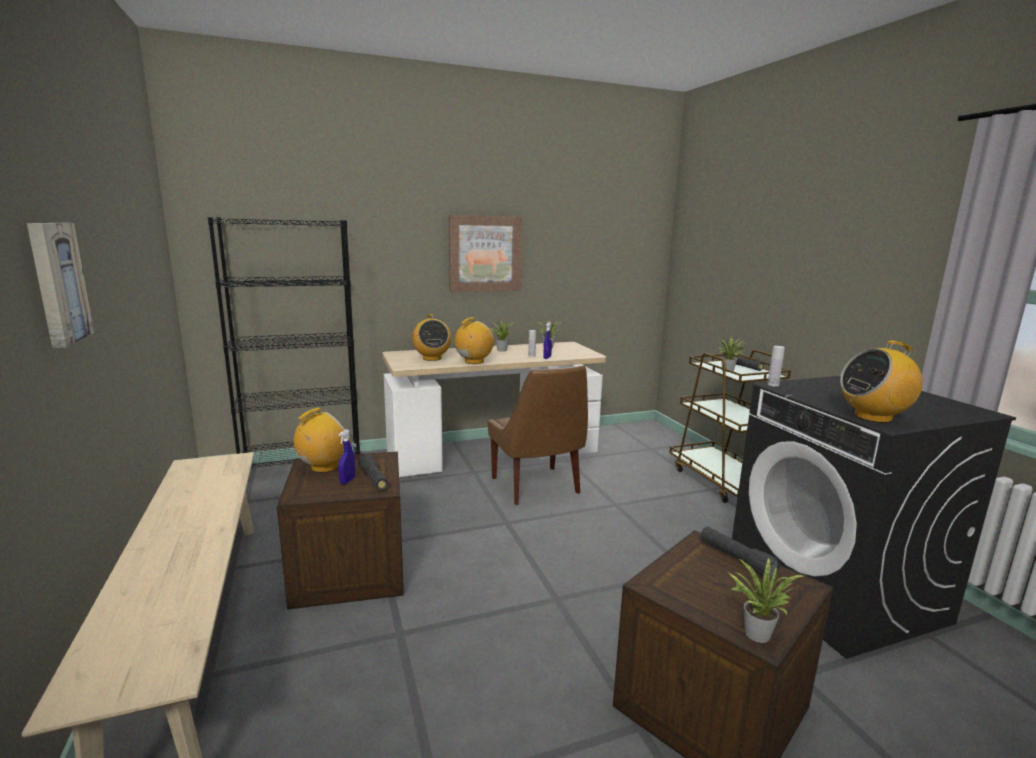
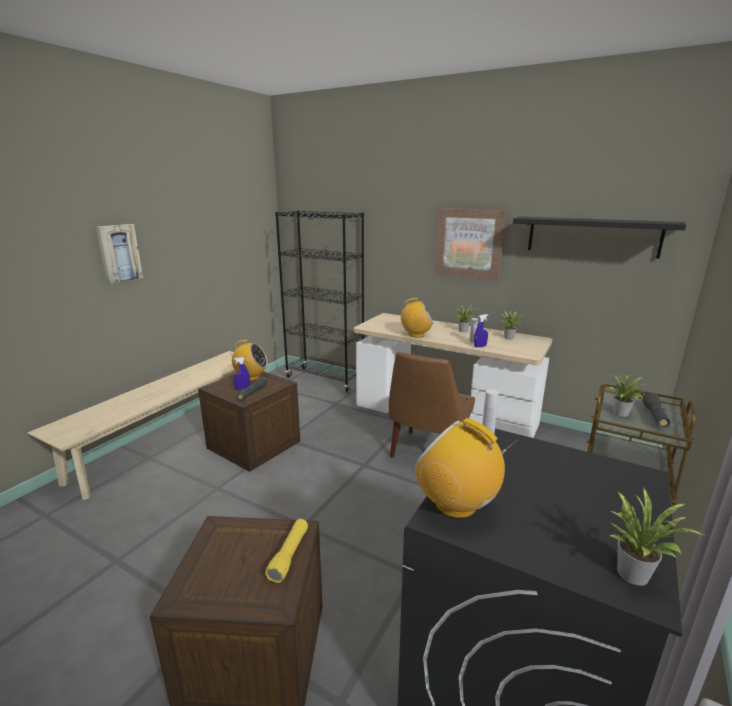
camera: 50 degrees right, 5 degrees up
(432, 358) = (397, 325): radio -> none
(595, 241) = (592, 236): none -> black shelf
(736, 559) = (289, 555): black flashlight -> yellow flashlight
(755, 631) = (187, 593): potted plant -> potted plant (633, 571)

